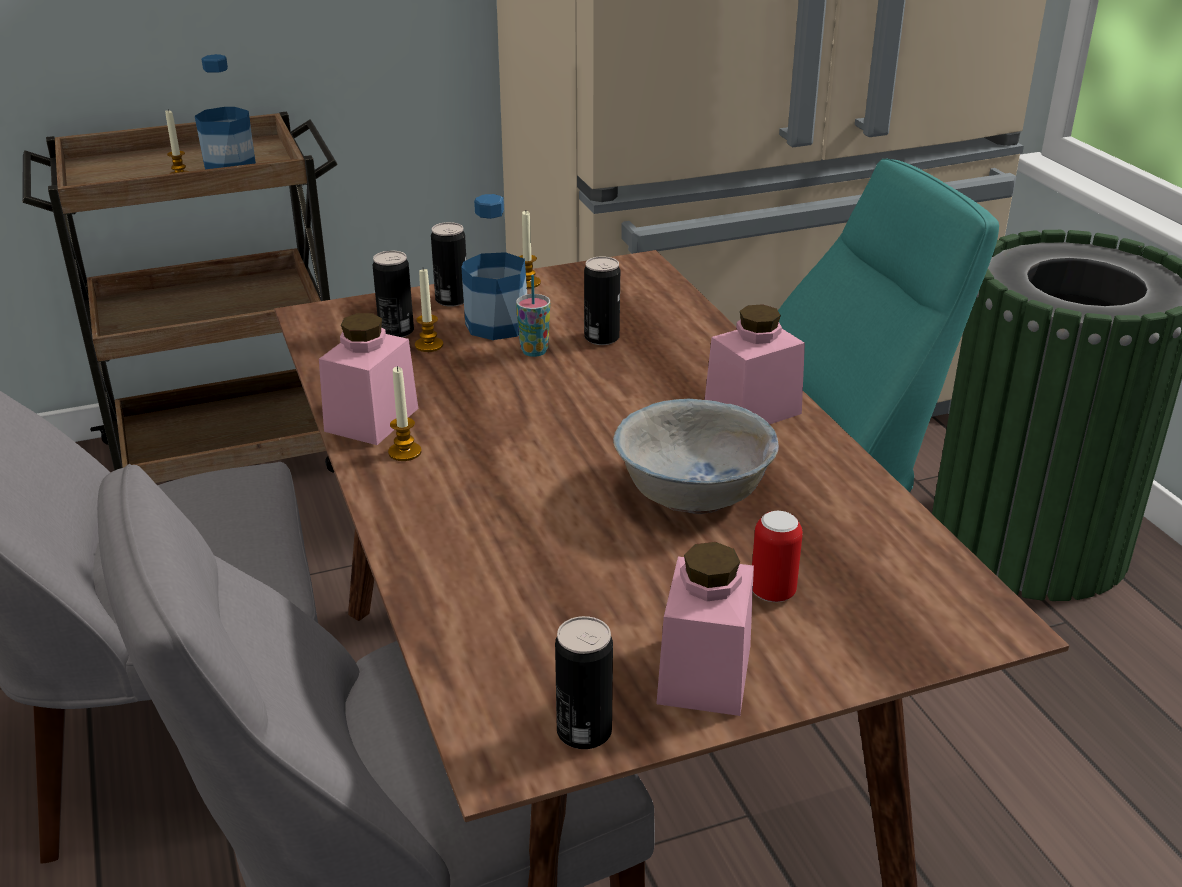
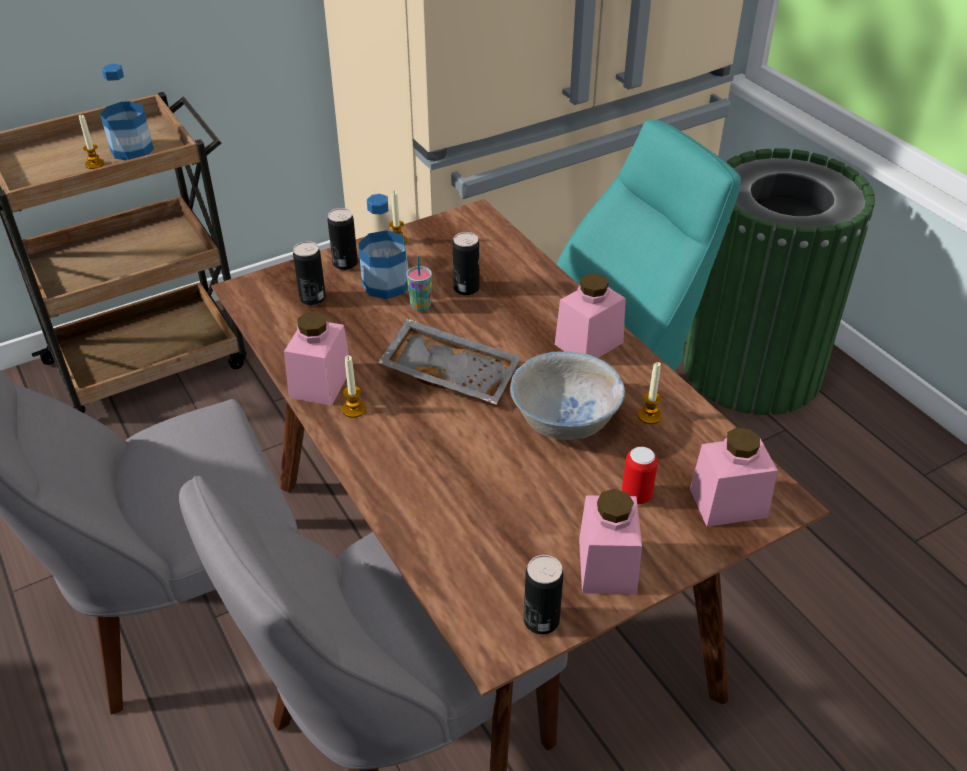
camera: 10 degrees left, 10 degrees up
(429, 345) = (341, 309): candle -> candle (649, 416)
(551, 425) = (451, 372): none -> grey tray
(911, 616) = (728, 503): none -> pink jar

